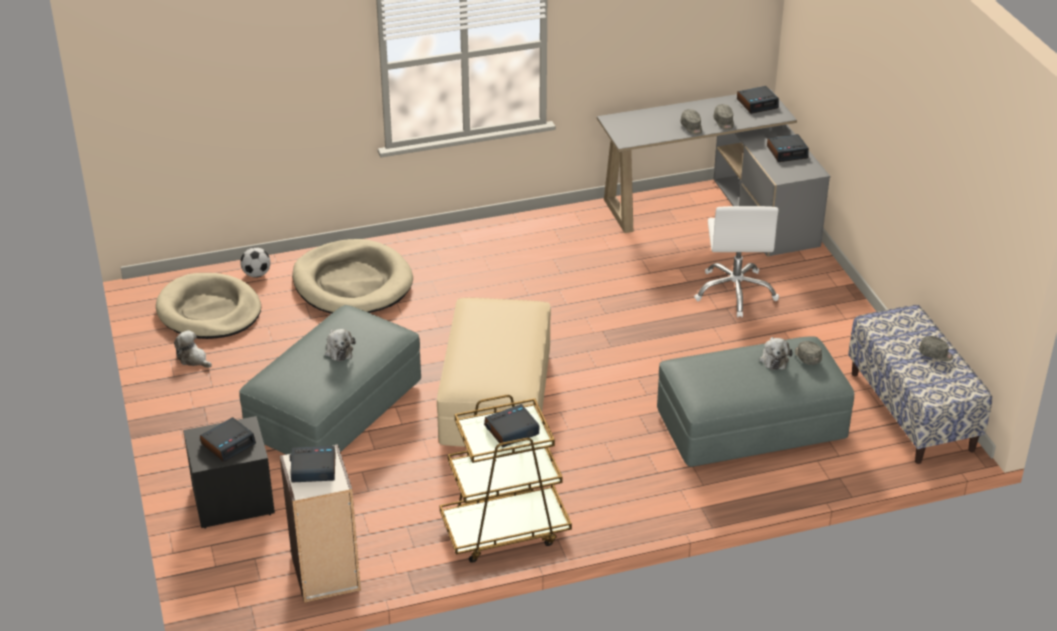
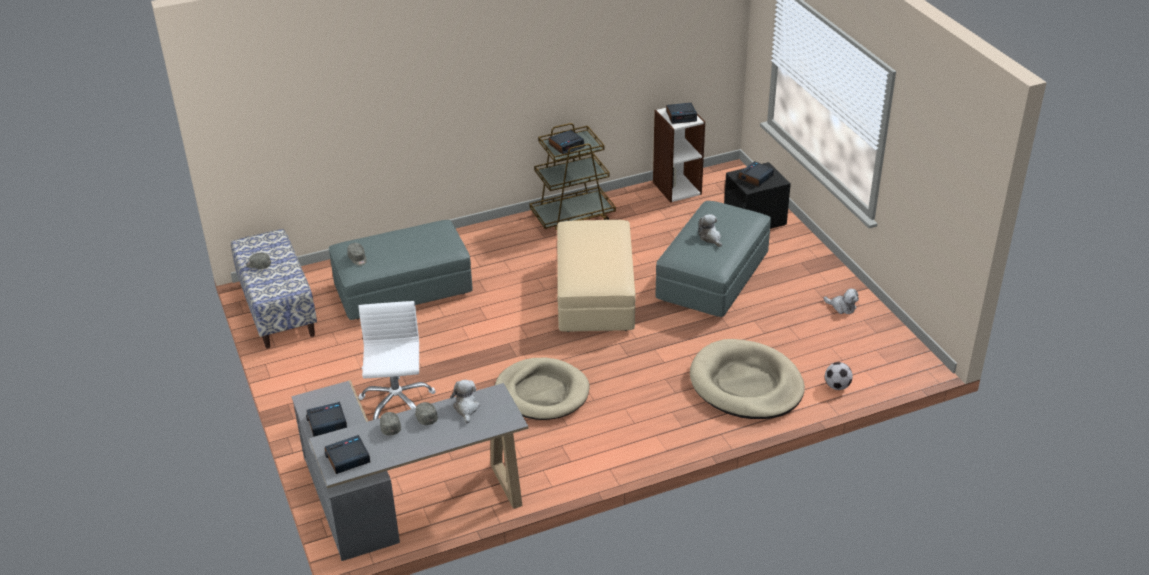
camera: 175 degrees right, 0 degrees up
(209, 311) = (856, 348): beige dog bed -> beige dog bed (542, 392)
(774, 359) = (383, 255): plush toy -> plush toy (466, 408)

